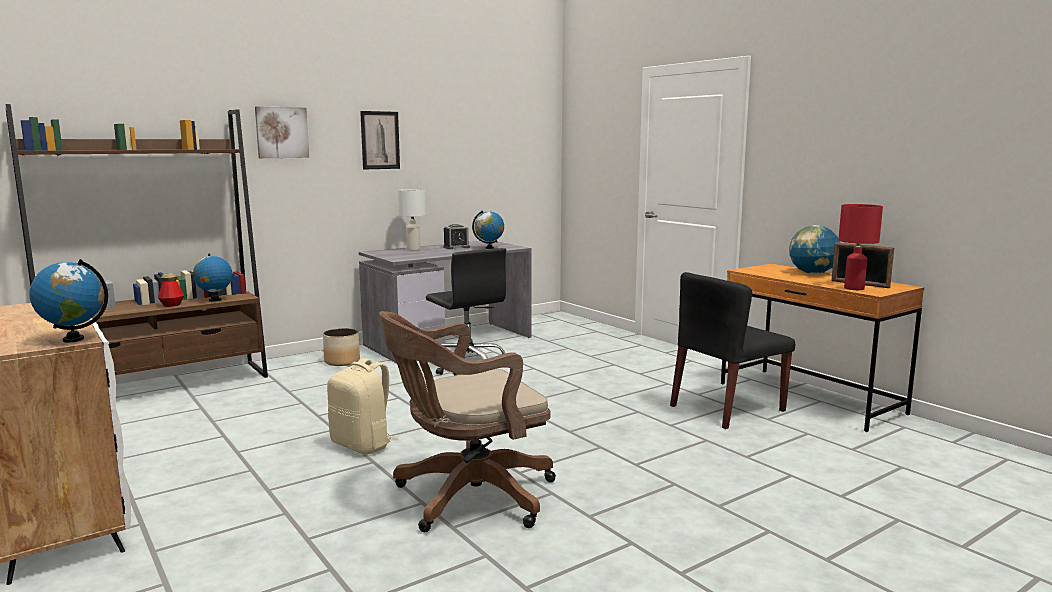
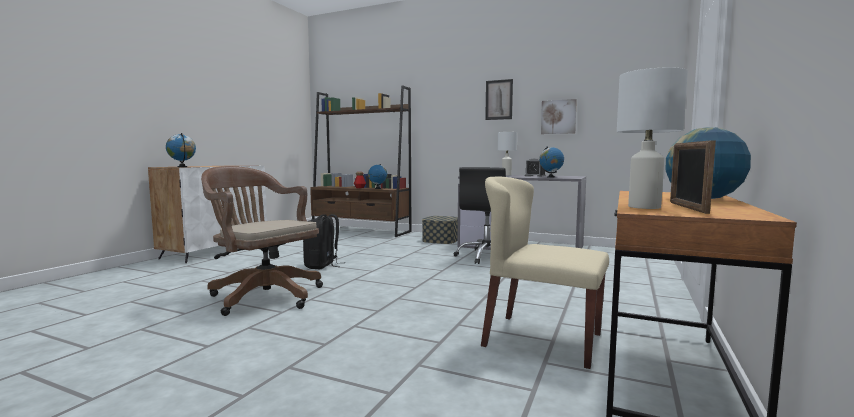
camera: 60 degrees right, 5 degrees down
(282, 132) = (437, 98): picture -> picture (558, 117)
(342, 361) = (441, 240): planter -> storage box
(363, 445) = (322, 266): beige backpack -> black backpack
(727, 408) = (541, 339): black chair -> beige chair
(854, 288) = (645, 207): red table lamp -> white table lamp

